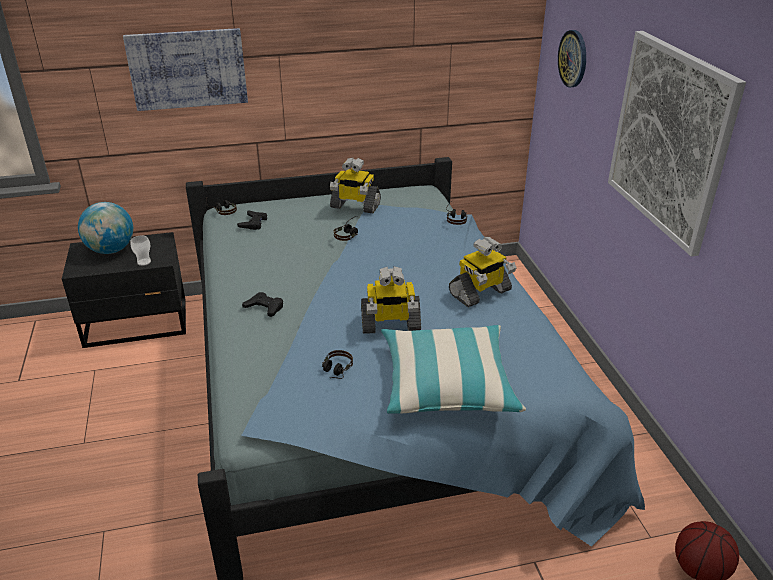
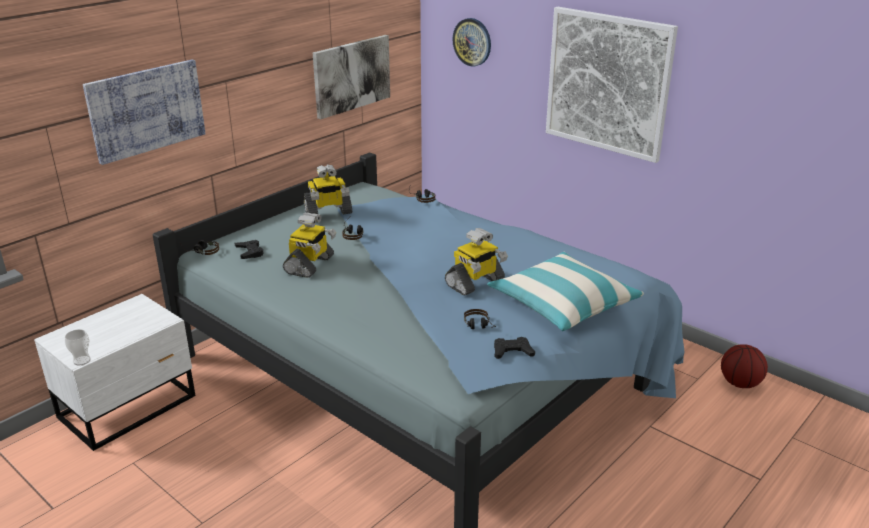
camera: 35 degrees left, 5 degrees down
(111, 250) = (95, 329): globe -> none
(138, 323) = (130, 407): black nightstand -> white nightstand
(144, 262) = (148, 327): cup -> cup (82, 360)
(264, 307) = (355, 309): black game controller -> black game controller (512, 352)
(436, 72) = (351, 75): none -> picture
(480, 293) = (509, 241): toy robot -> toy robot (310, 265)

